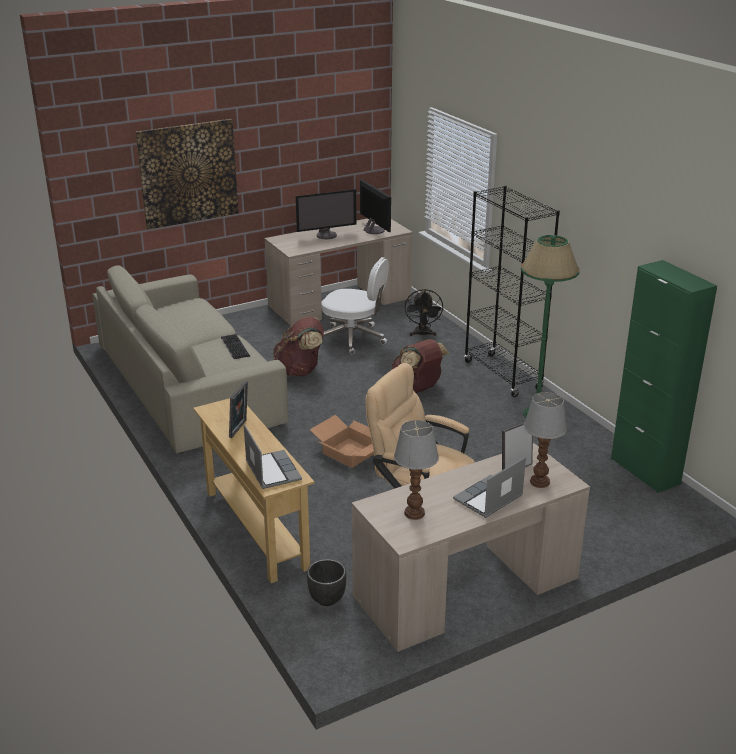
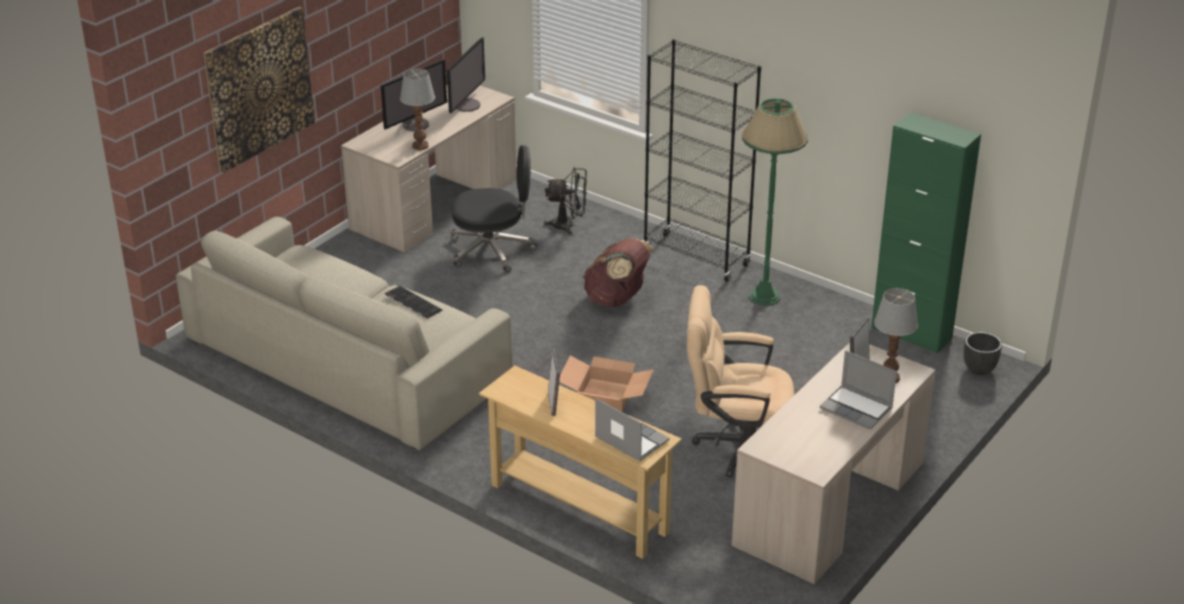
camera: 25 degrees left, 5 degrees up
(300, 371) = (466, 309): brown backpack -> none
(327, 599) = (710, 557): black planter -> black planter (979, 369)
(353, 338) = (493, 250): white office chair -> black office chair
(374, 230) = (466, 105): monitor -> monitor turned 75 degrees clockwise
(415, 513) = (804, 442): table lamp -> table lamp (420, 146)
(422, 334) = (568, 225): black fan -> black fan turned 60 degrees counterclockwise
(488, 499) = (857, 408): laptop -> laptop turned 75 degrees counterclockwise

